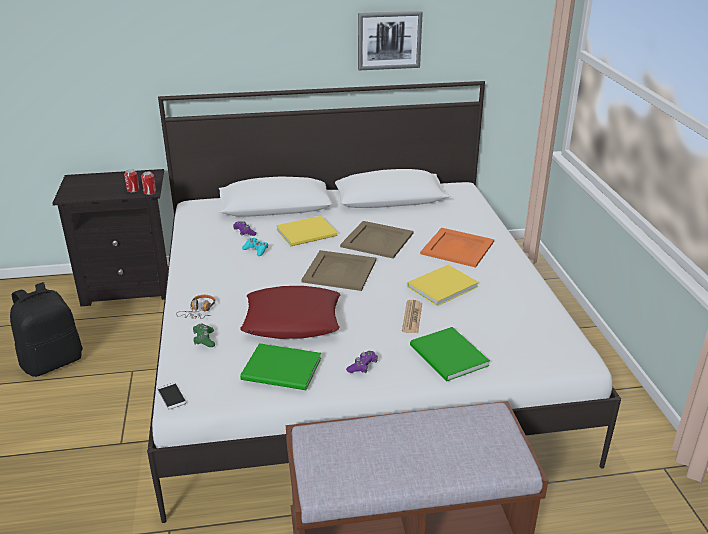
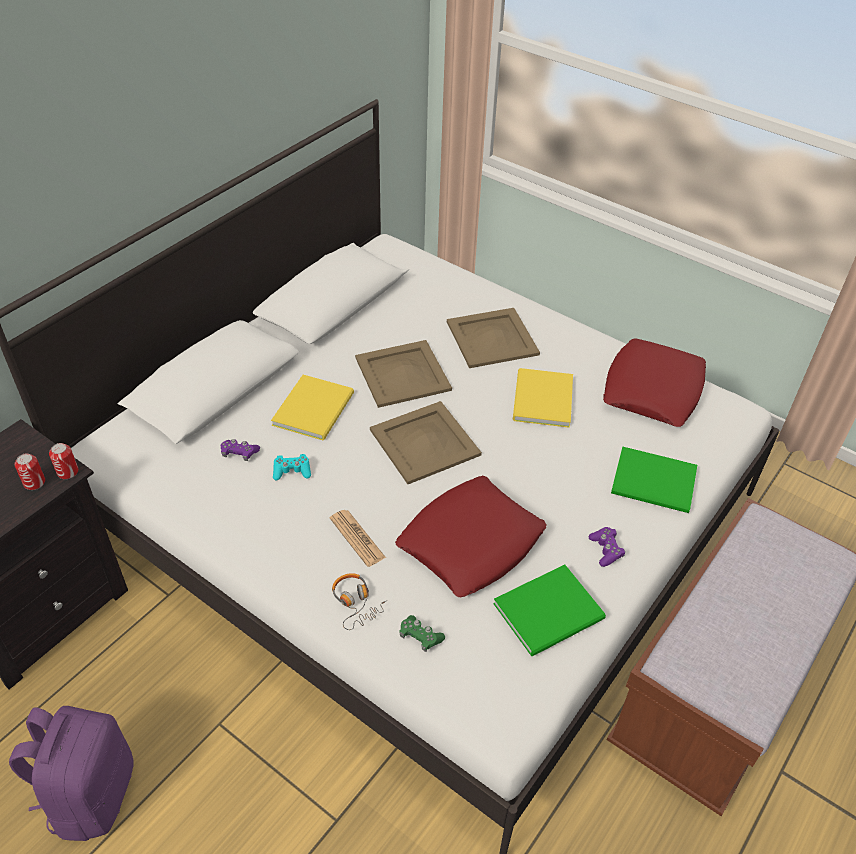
camera: 45 degrees left, 15 degrees up
(53, 361) = (91, 794): black backpack -> purple backpack
(171, 396) = (490, 734): phone -> none
(389, 40) = (269, 87): picture -> none
(412, 317) = (567, 457): newspaper -> newspaper (357, 538)
(458, 247) = (492, 337): orange tray -> beige tray
(528, 317) = (653, 390): none -> red pillow

